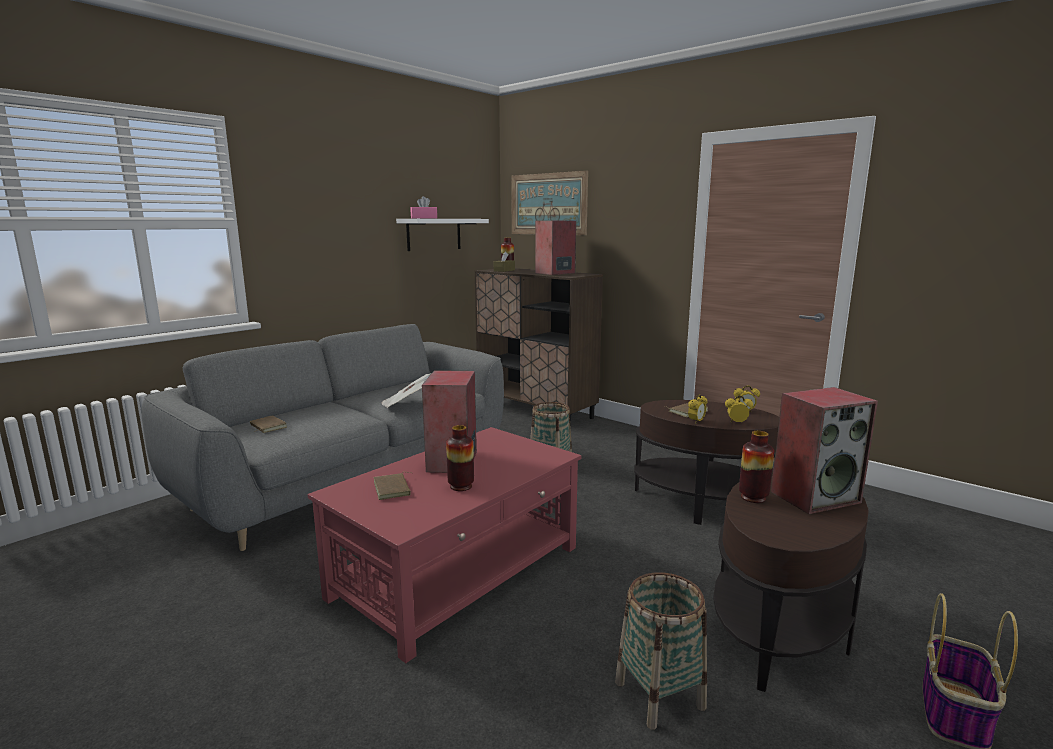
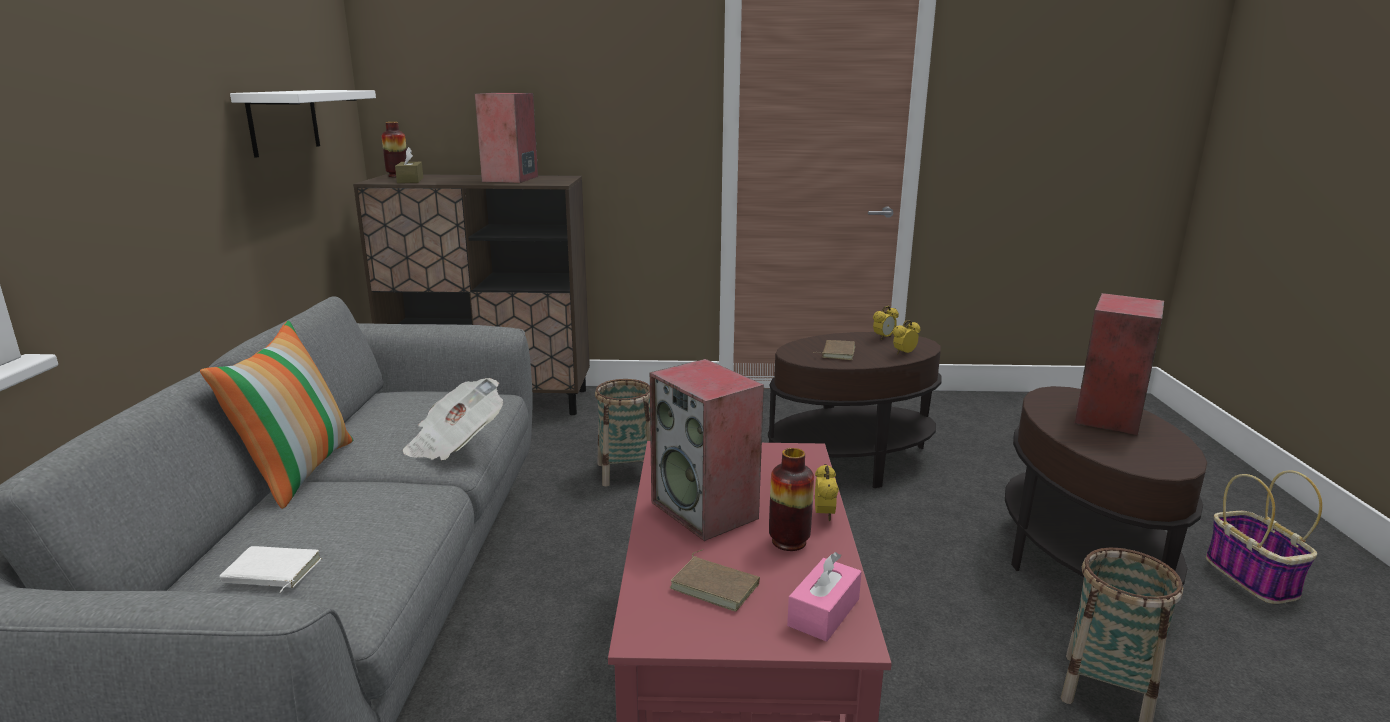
camera: 40 degrees left, 5 degrees up
(267, 427) = (270, 573): brown book -> white book
(339, 399) = (297, 471): none -> pillow
(424, 218) = (287, 92): pink tissue box -> pink tissue box (824, 612)
(548, 204) = (461, 64): picture -> none
(696, 422) = (870, 363): alarm clock -> alarm clock (824, 515)
(753, 497) = (1076, 434): vase -> none

